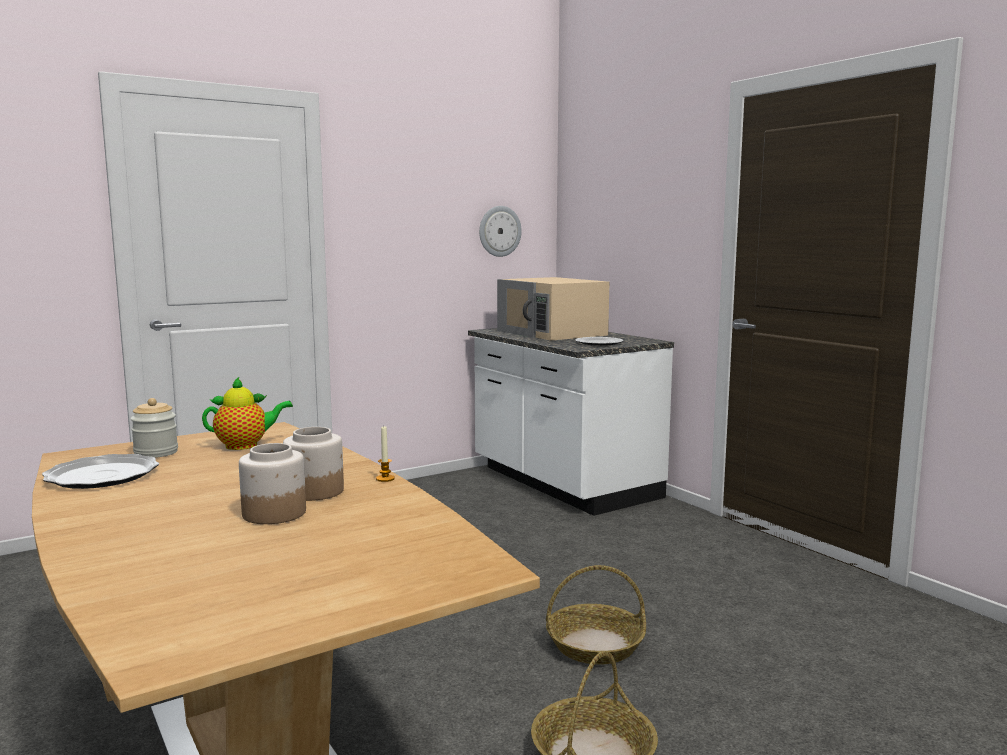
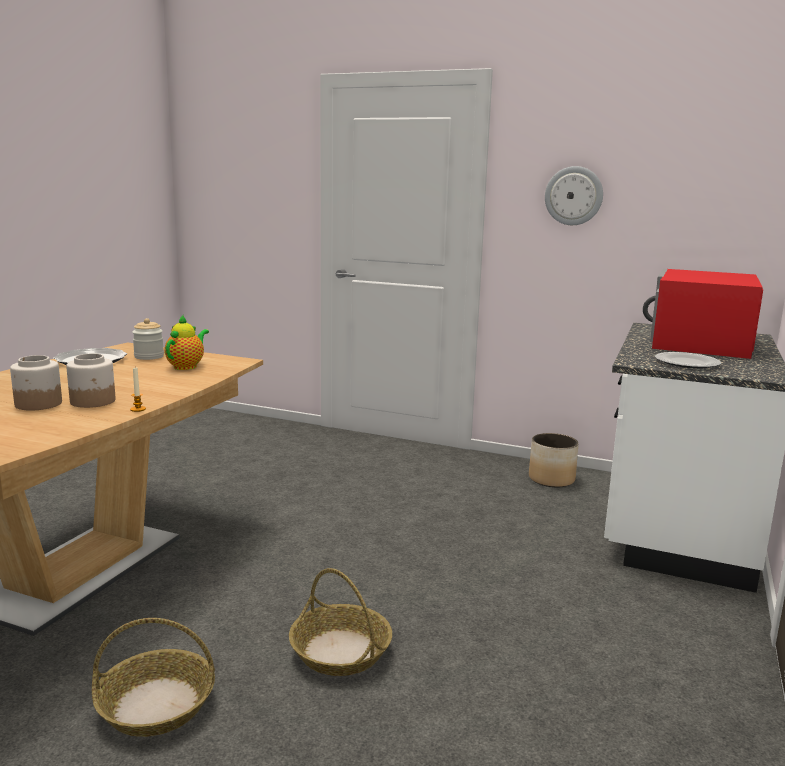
camera: 55 degrees right, 5 degrees up
(245, 445) = (187, 366): teapot -> teapot turned 105 degrees counterclockwise
(440, 488) = (551, 479): none -> planter
(499, 231) = (699, 211): wall clock -> wall clock (573, 196)
(552, 333) = (699, 342): beige microwave -> red microwave

